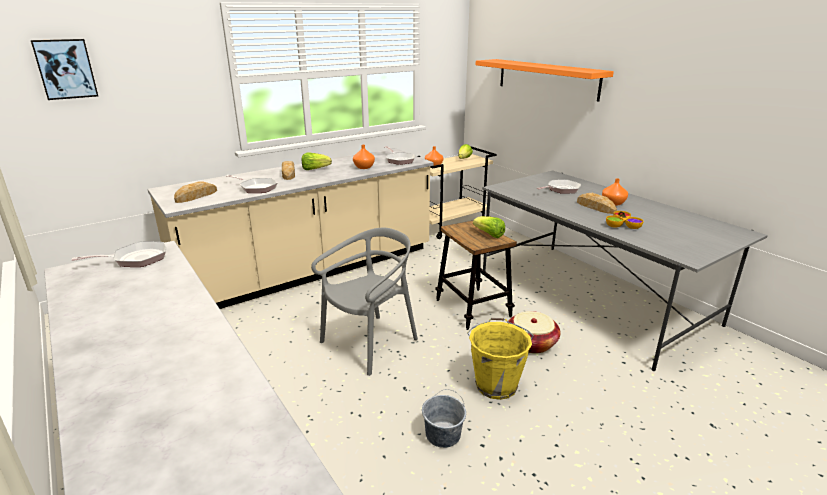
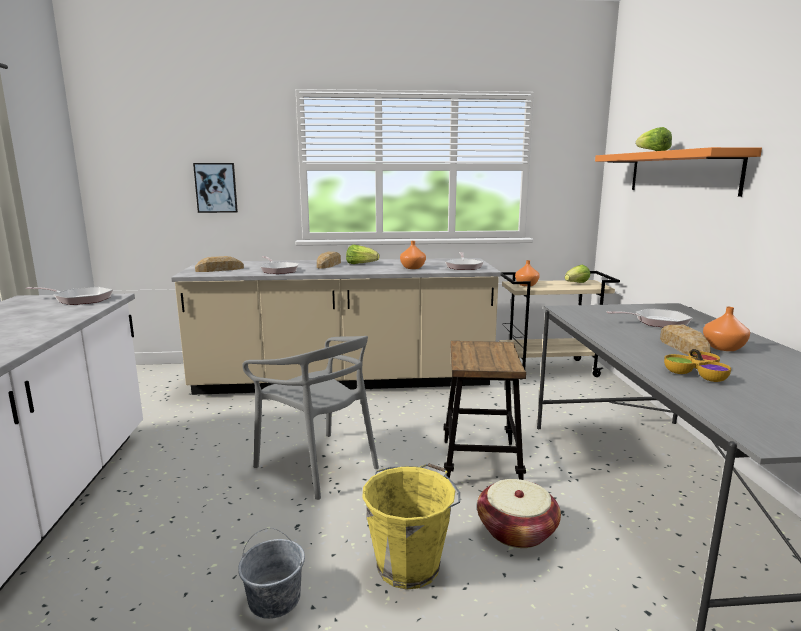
camera: 30 degrees right, 10 degrees down
(65, 69) = (152, 146): picture -> picture (216, 187)
(370, 343) = (318, 465): grey chair -> grey chair turned 60 degrees clockwise
(489, 235) = (499, 359): lettuce -> lettuce (652, 152)

